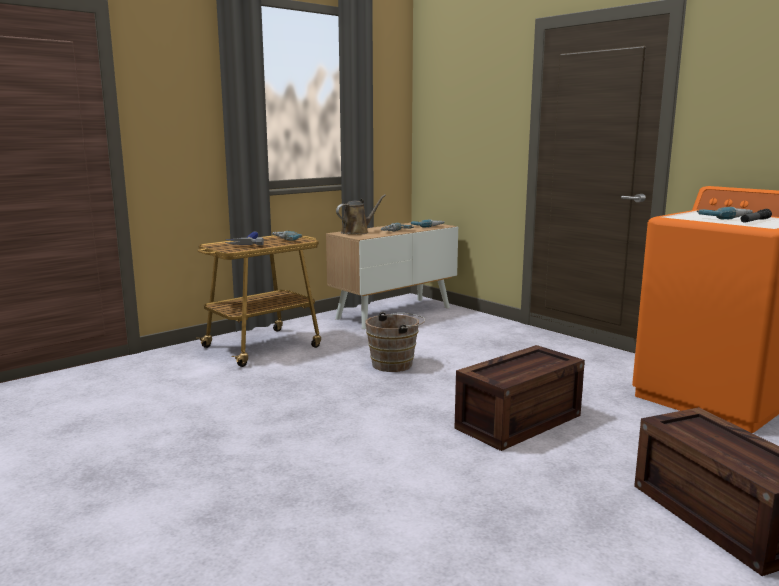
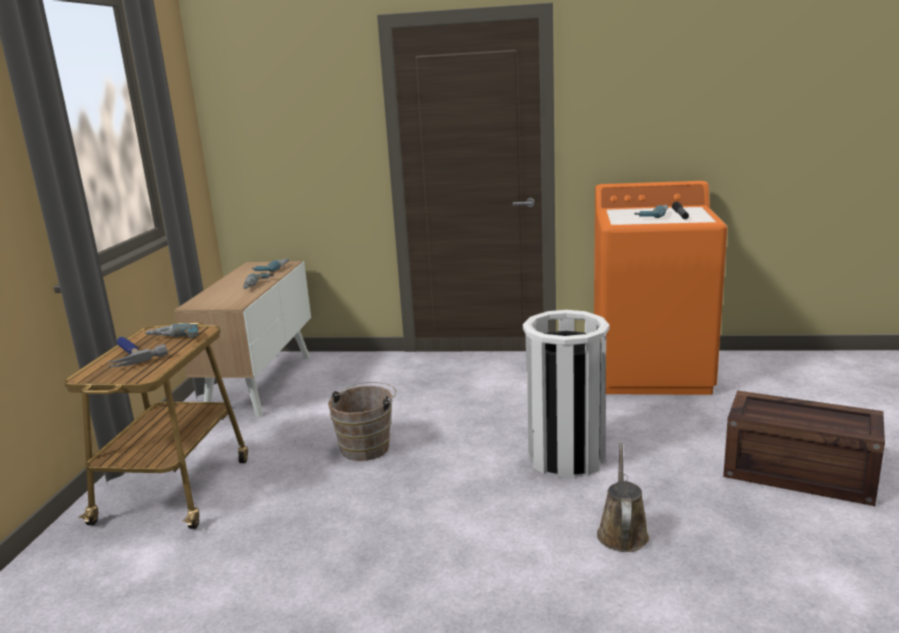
camera: 40 degrees left, 5 degrees up
(357, 232) = (212, 298): brown watering can -> brown watering can (622, 532)
(518, 420) = (566, 458): crate -> white trash can

